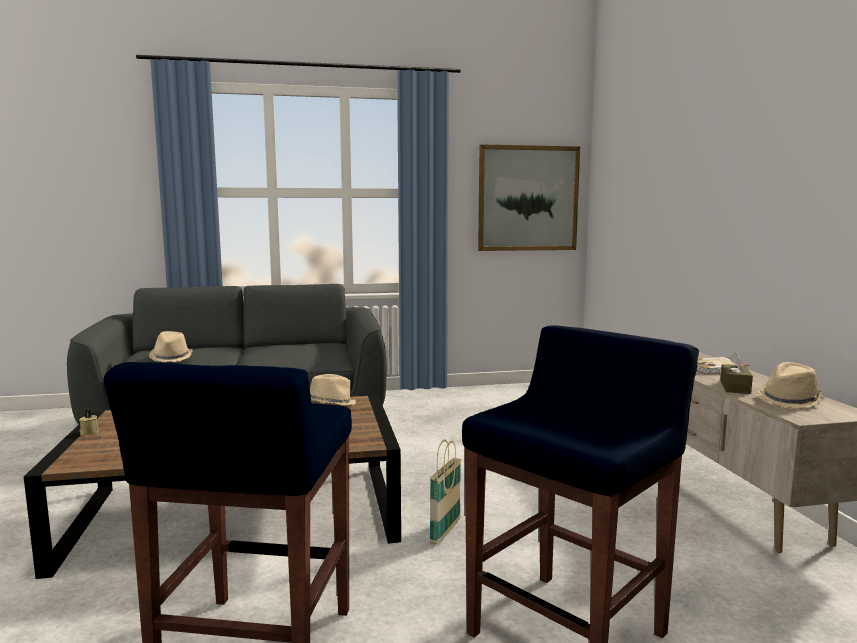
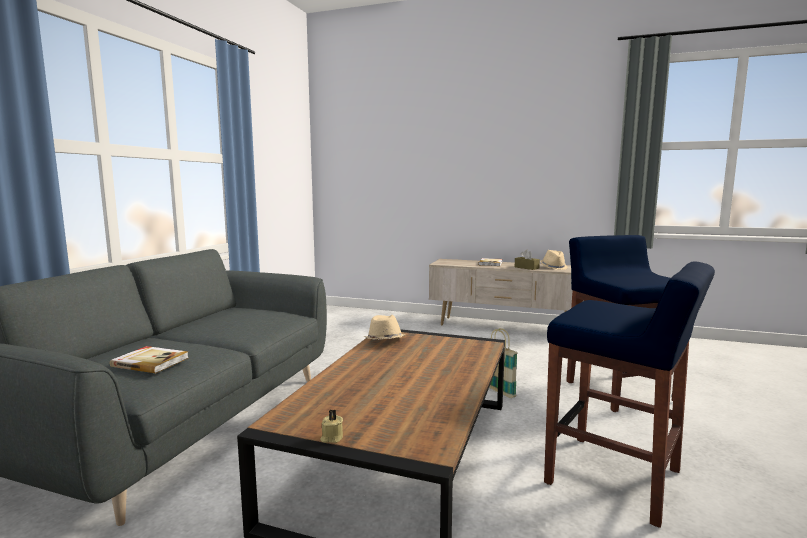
camera: 60 degrees left, 0 degrees up
(171, 357) = (150, 362): beige hat -> book
(528, 198) = (286, 167): picture -> none

